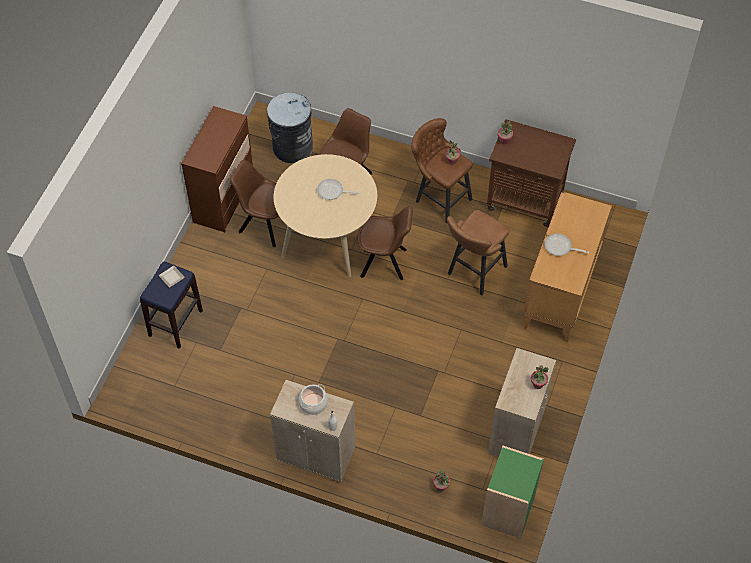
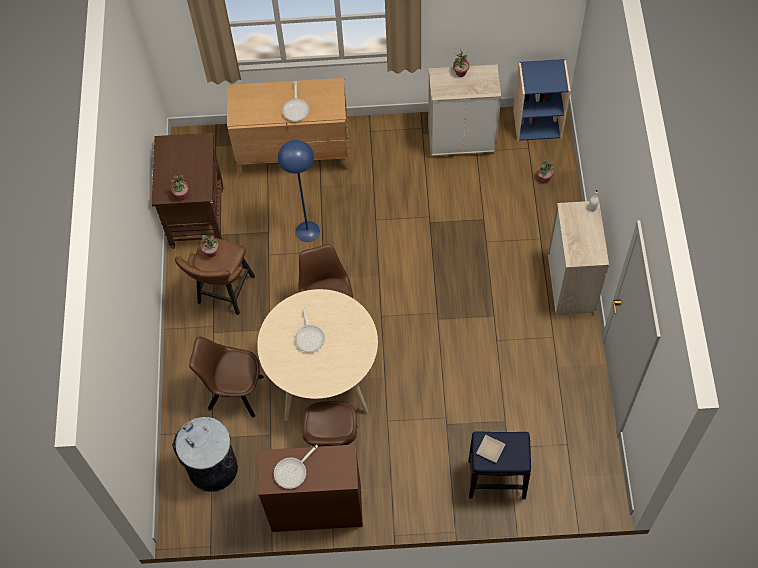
camera: 110 degrees left, 5 degrees up
(217, 130) = (293, 472): none -> frying pan
(313, 403) = (577, 233): cooking pot -> none
(473, 274) = (307, 231): brown stool -> blue floor lamp
(508, 511) = (538, 123): green bookcase -> blue bookcase

